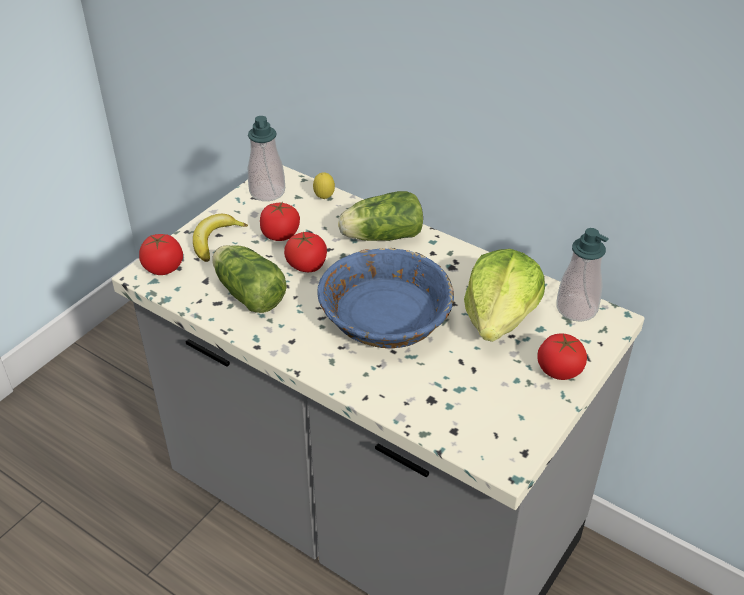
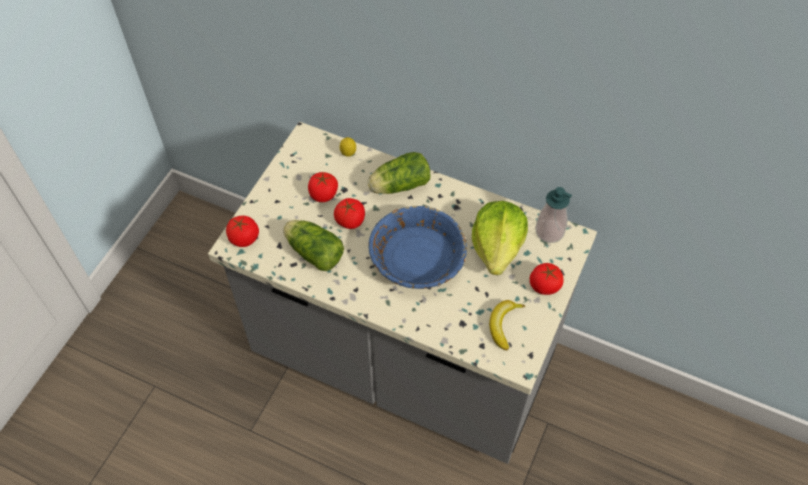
camera: 10 degrees left, 15 degrees up
(215, 240) = (276, 207): banana -> banana (503, 325)
(267, 192) = (303, 154): soap dispenser -> none

